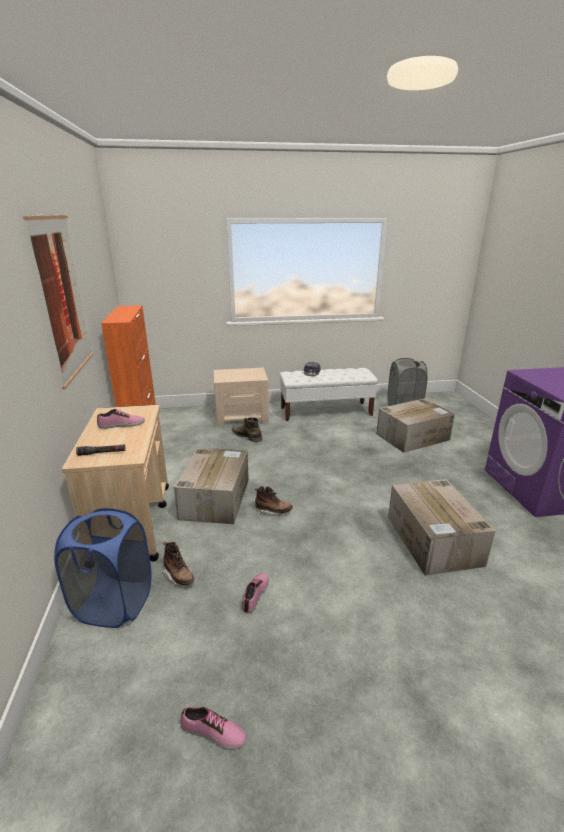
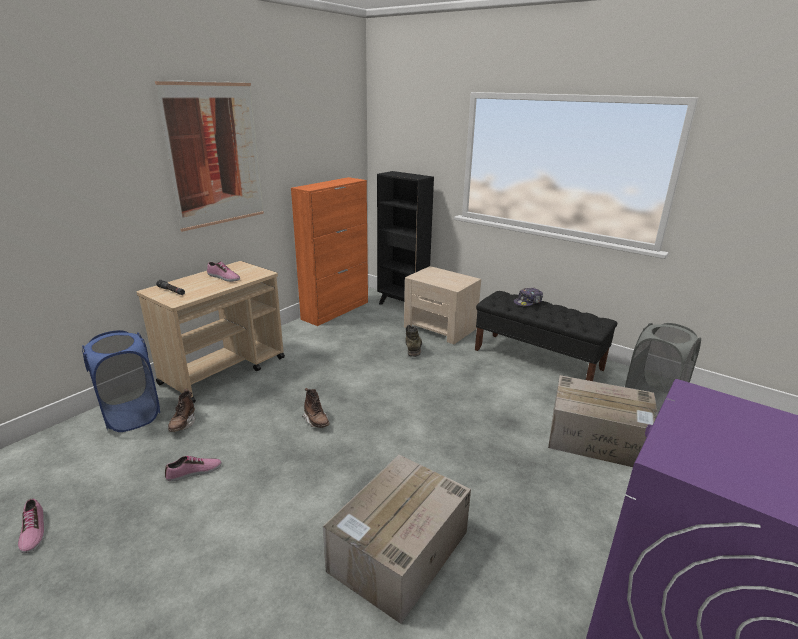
camera: 45 degrees right, 0 degrees up
(189, 412) = (402, 305): none -> black bookcase
(215, 498) = (298, 384): cardboard box -> none
(326, 411) = (538, 359): white bench -> black bench

